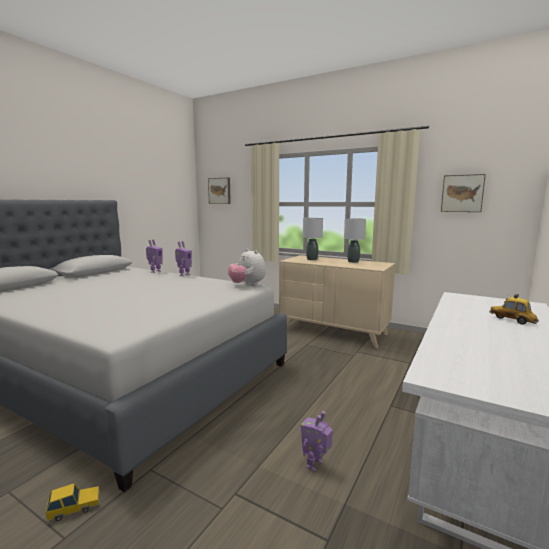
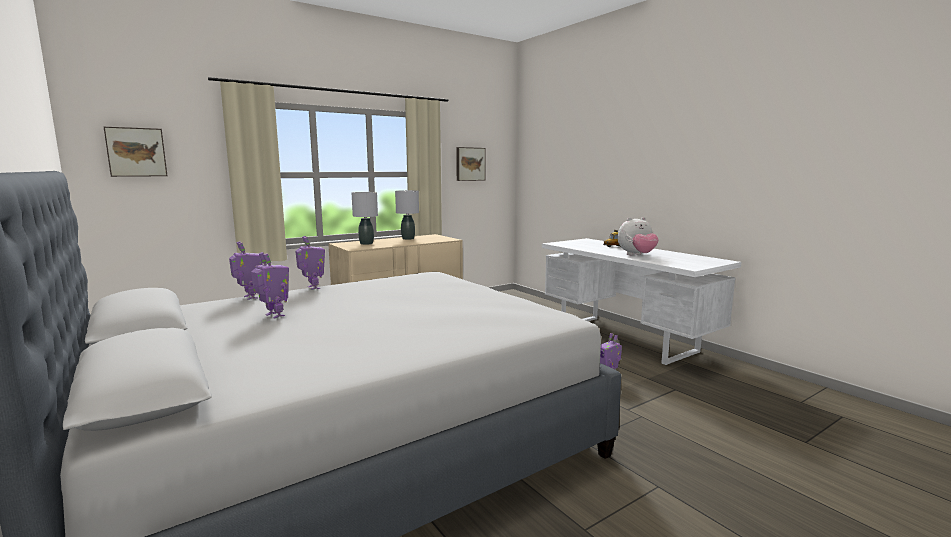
camera: 65 degrees left, 0 degrees up
(74, 507) = (622, 482): toy car -> none
(118, 280) = (274, 315): none -> toy robot
(247, 285) = (424, 274): plush toy -> plush toy (636, 255)

